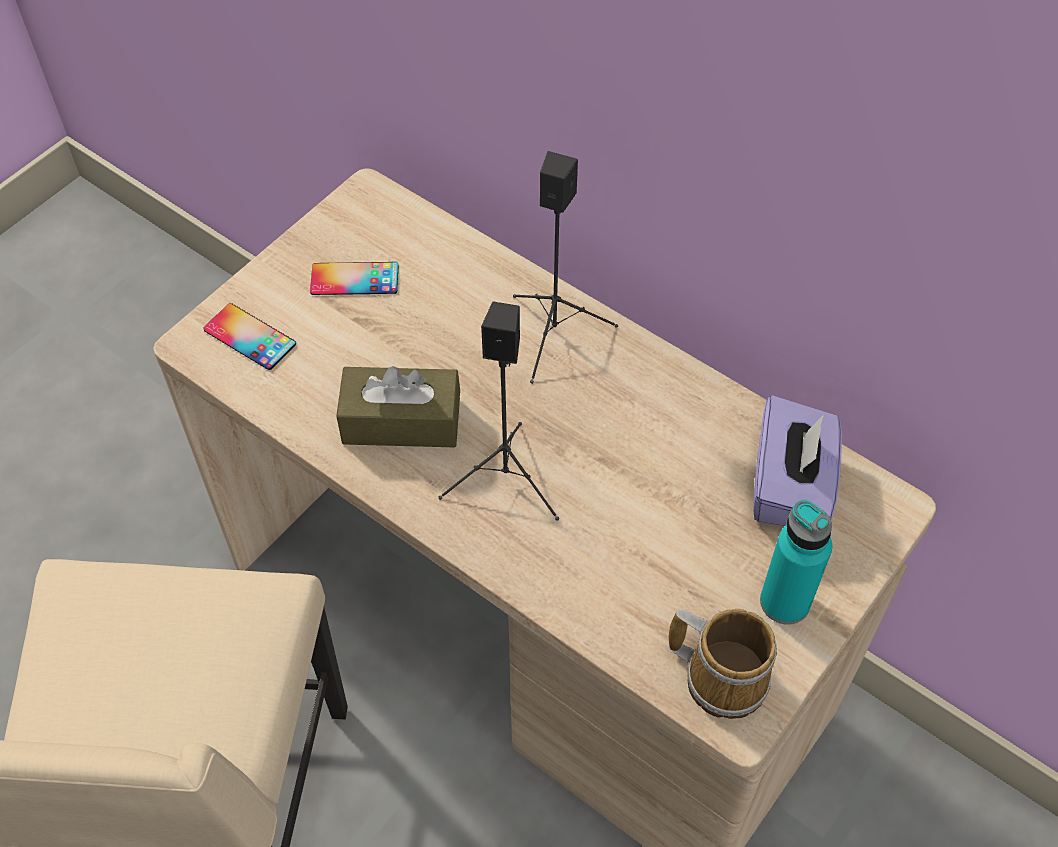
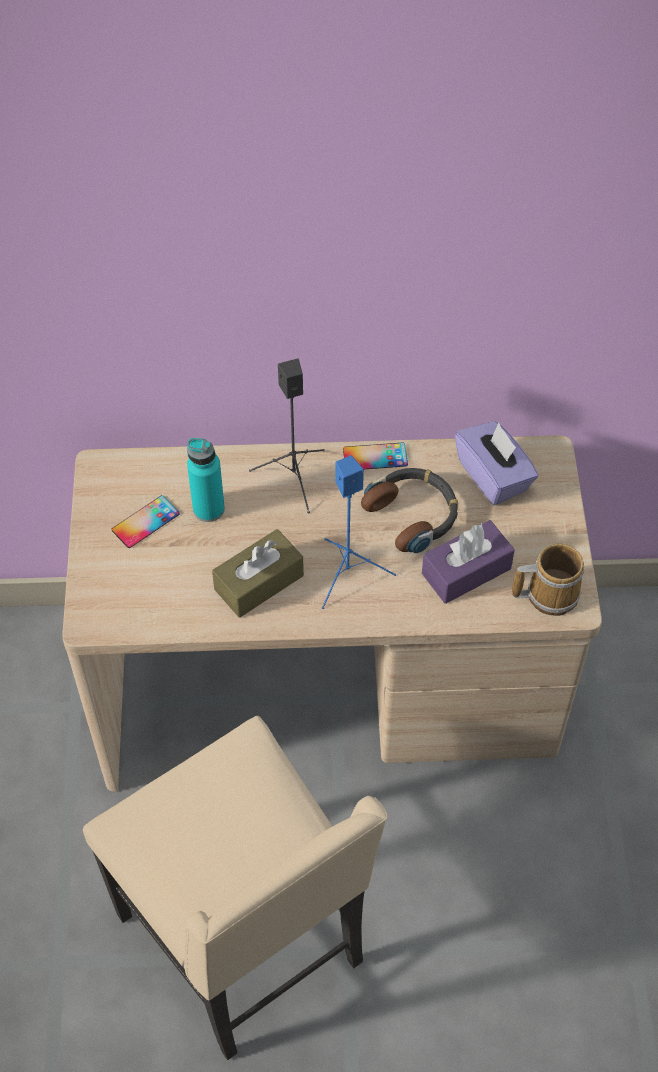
camera: 40 degrees left, 0 degrees up
(250, 337) = (119, 597): phone -> phone (375, 457)
(507, 480) = (348, 573): black speaker -> blue speaker
(645, 575) = (466, 571): none -> purple tissue box
(648, 465) = (413, 514): none -> headphones
(785, 602) = (544, 536): turquoise bottle -> turquoise bottle (208, 509)

